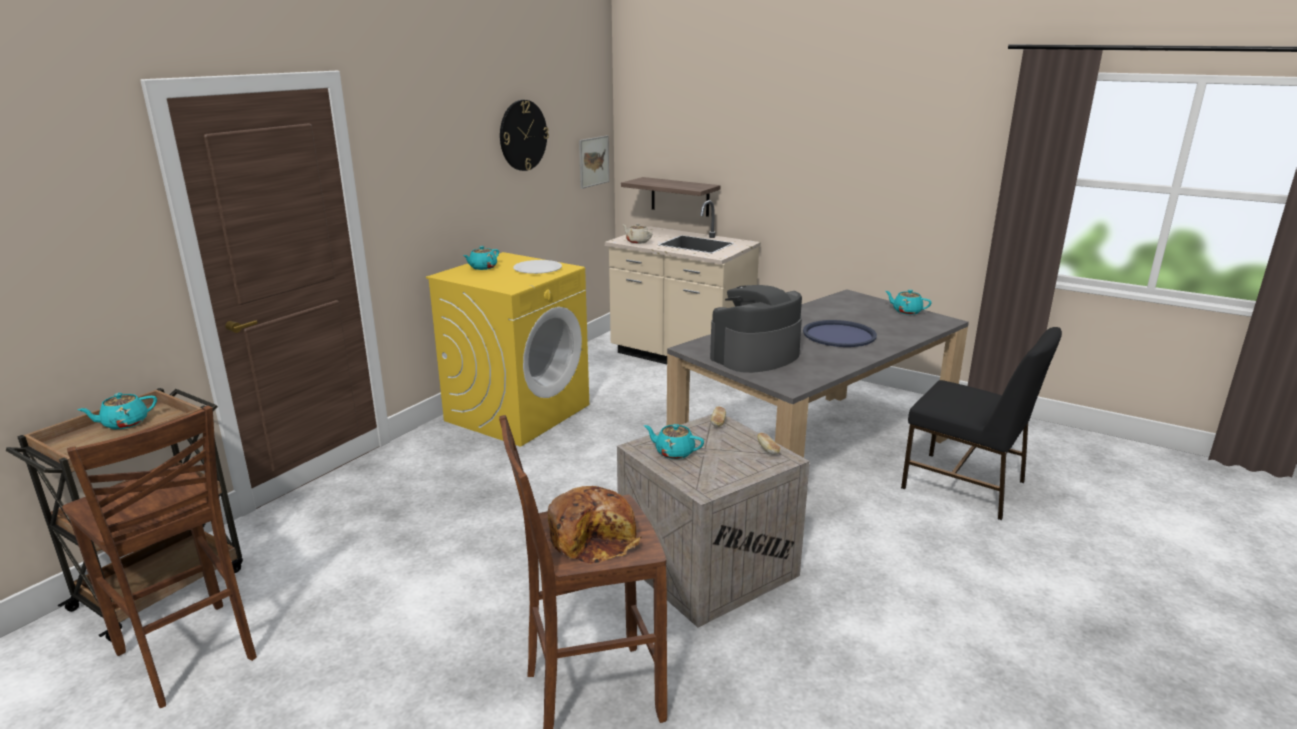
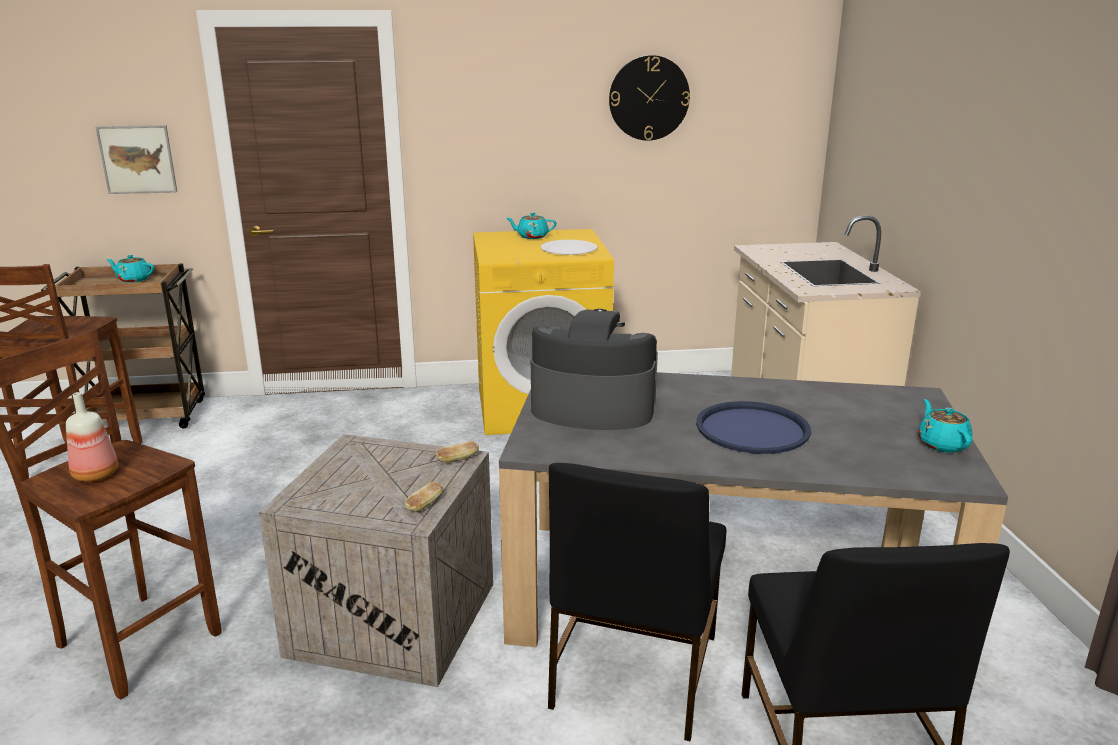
camera: 50 degrees right, 0 degrees up
(593, 161) = (780, 144): picture -> picture (137, 159)
(594, 537) = (96, 474): bread -> bottle
(637, 242) = (767, 253): beige teapot -> none
(674, 452) = (359, 462): turquoise teapot -> none
(680, 197) = (865, 207): shelf -> none
(853, 509) = (633, 673): none -> black chair

